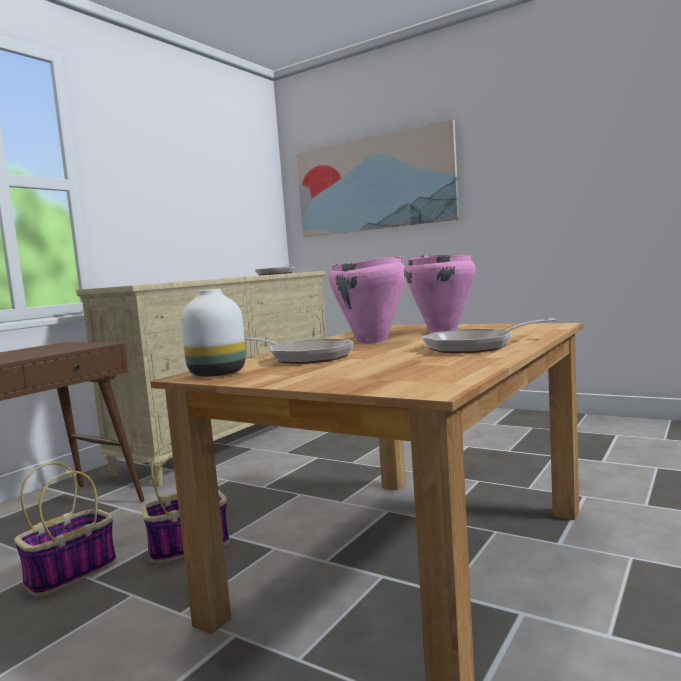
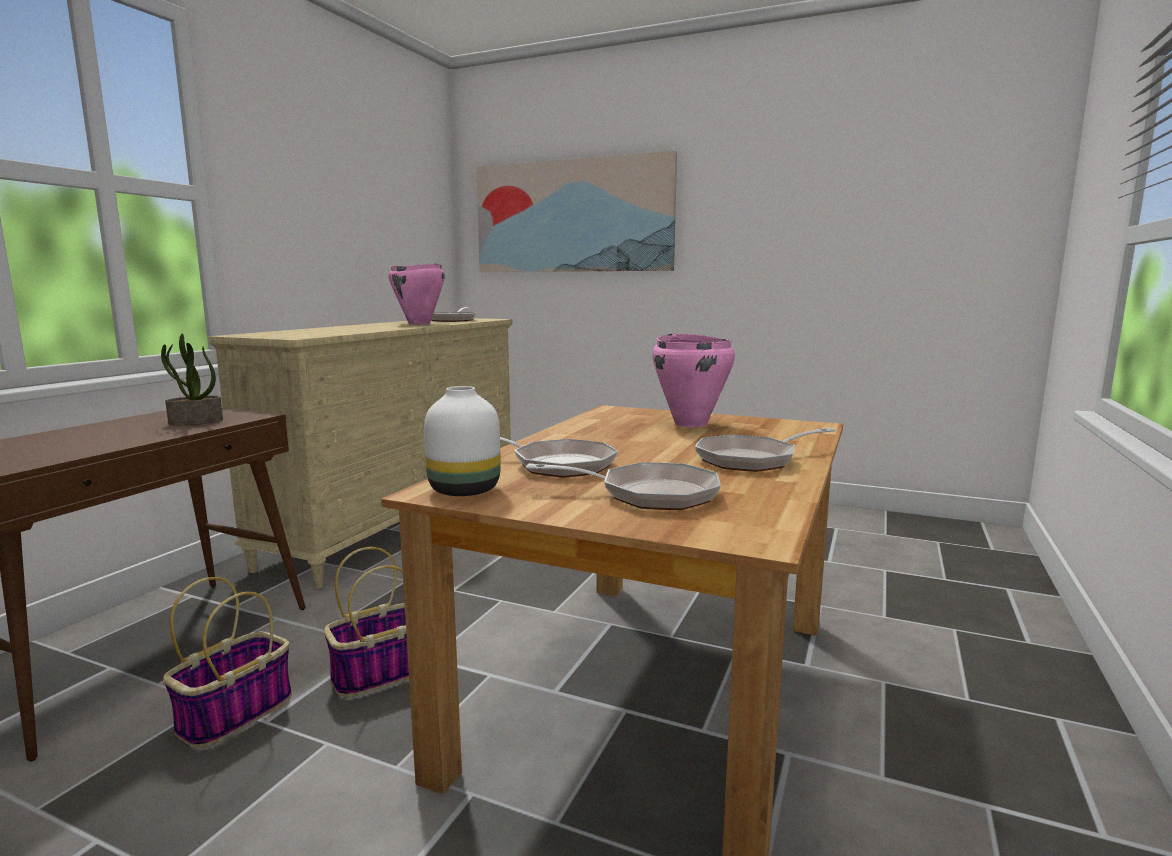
camera: 10 degrees left, 5 degrees up
(56, 349) = (195, 422): none -> potted plant
(363, 369) = (648, 494): none -> frying pan
(372, 341) = (618, 438): pink cooking pot -> pink cooking pot (419, 323)

